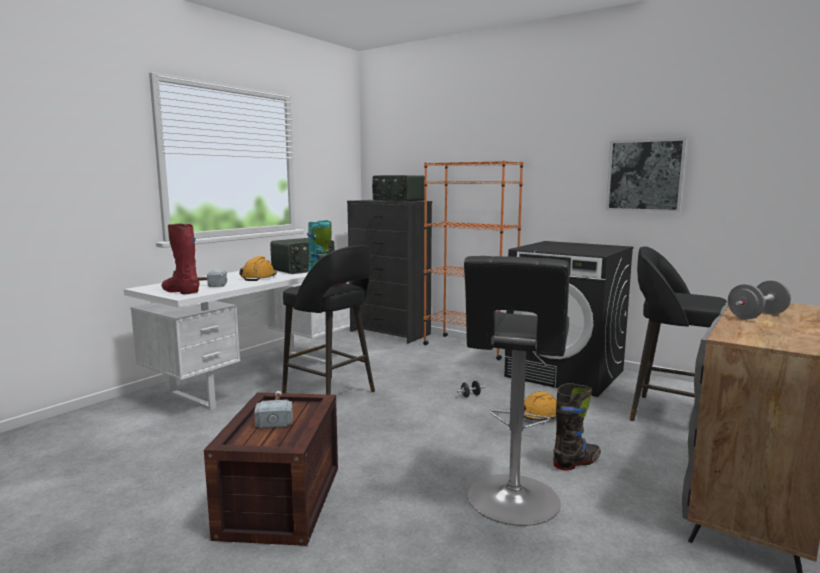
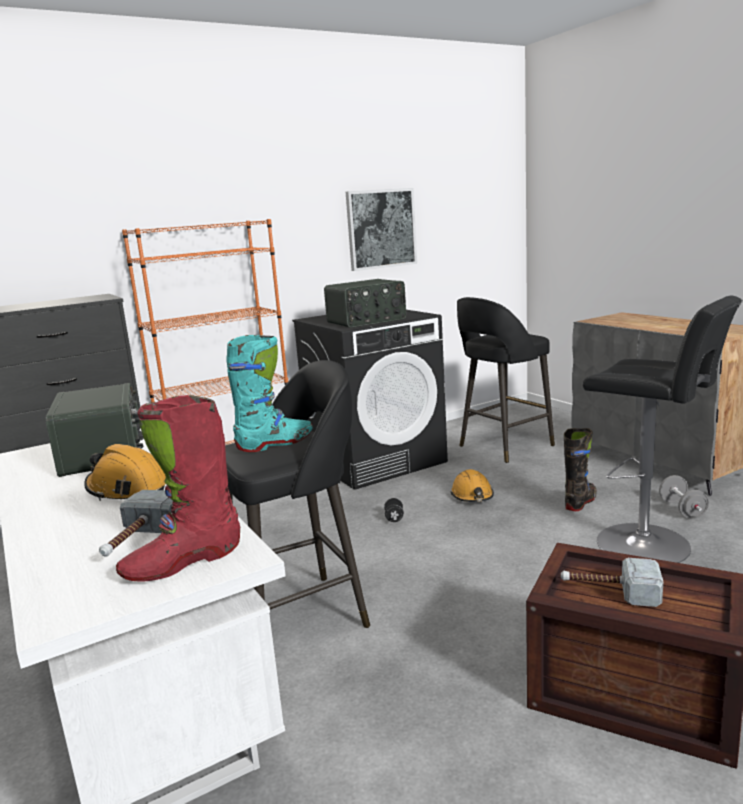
camera: 65 degrees left, 5 degrees up
(398, 200) = (62, 301): radio -> radio (367, 321)
(576, 462) = (580, 502): black boot -> black boot turned 45 degrees clockwise
(757, 316) = (648, 325): grey dumbbell -> grey dumbbell (682, 509)

